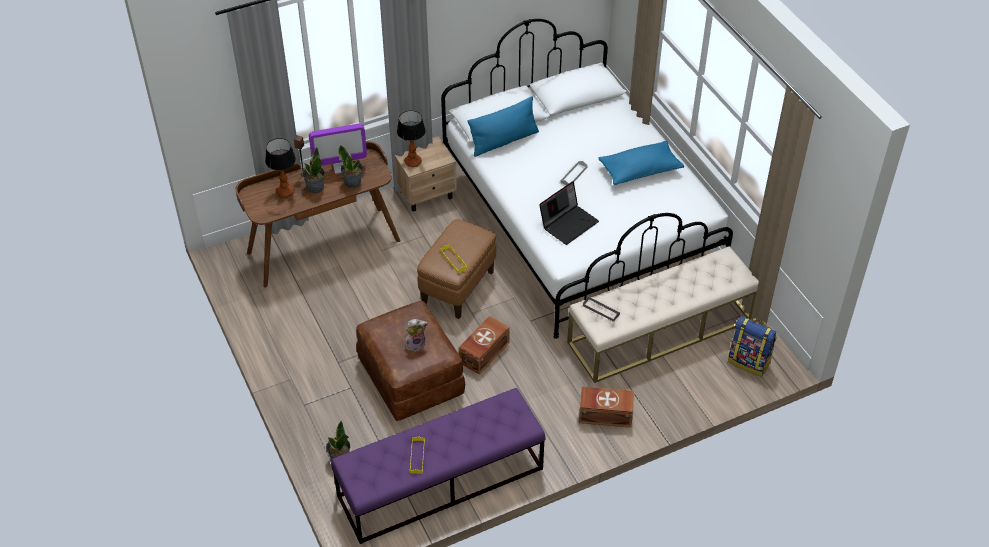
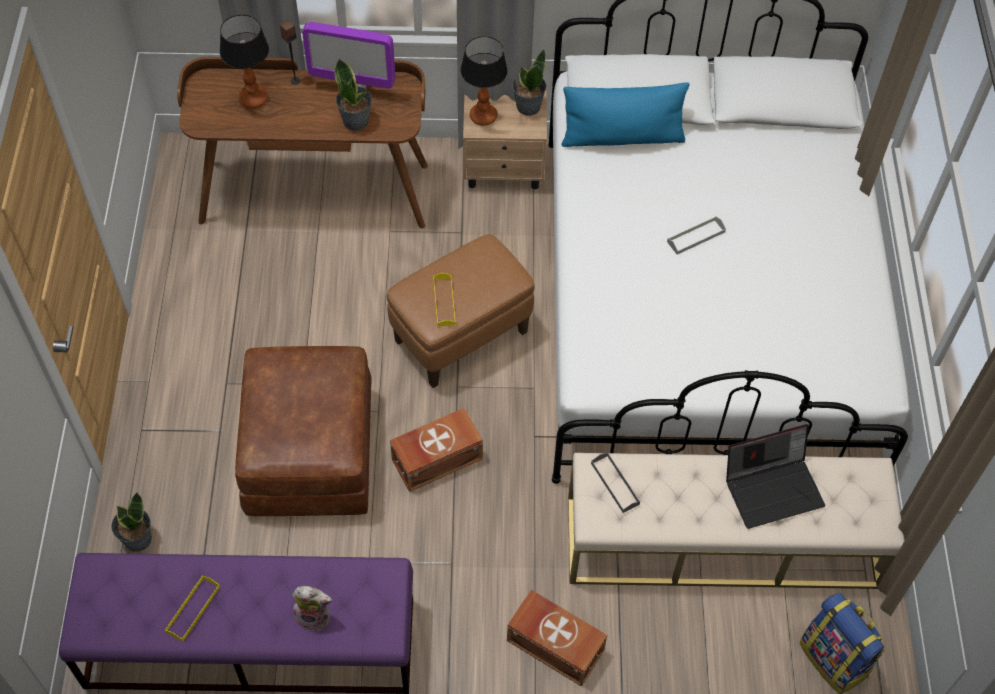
camera: 25 degrees right, 10 degrees up
(315, 188) = (298, 108): potted plant -> potted plant (528, 106)
(416, 344) = (306, 419): plush toy -> plush toy (314, 616)
(569, 223) = (638, 318): laptop -> laptop (773, 488)
(640, 170) = (806, 271): blue pillow -> none

